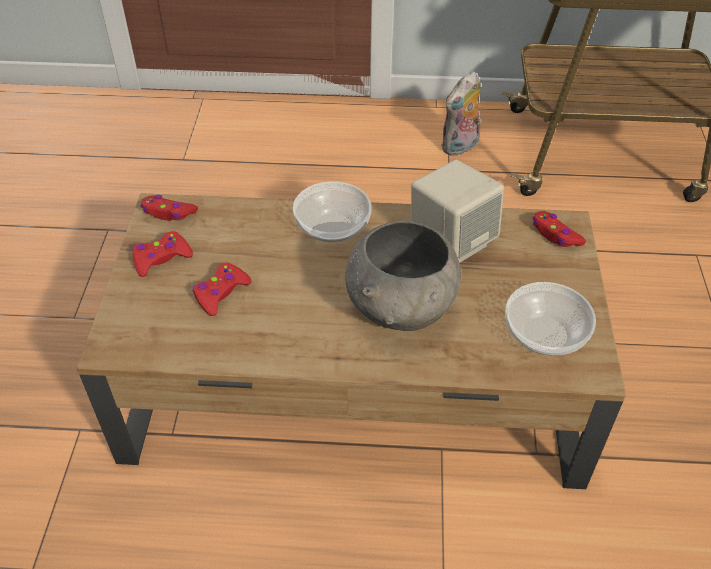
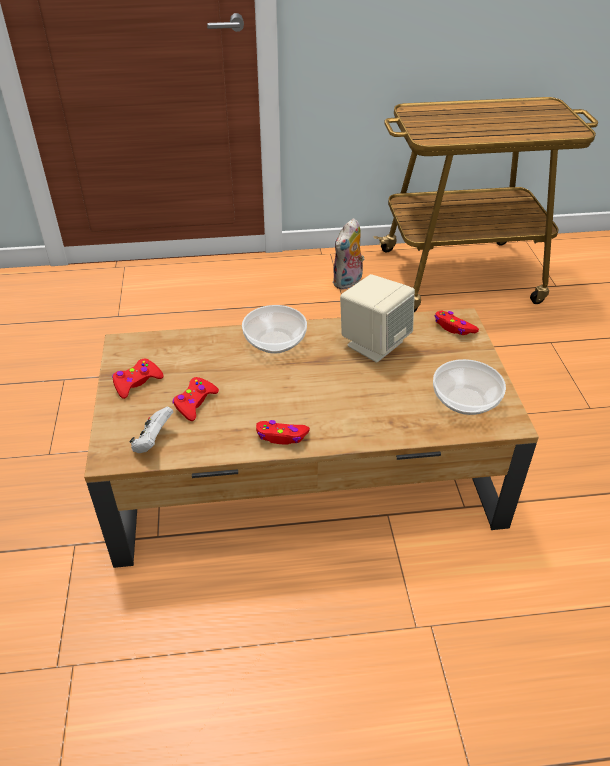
camera: 10 degrees left, 5 degrees down
(162, 335) = (153, 442): none -> white game controller
(168, 213) = (134, 346): red game controller -> red game controller (281, 436)
(401, 310) = (347, 397): grey bowl -> none

